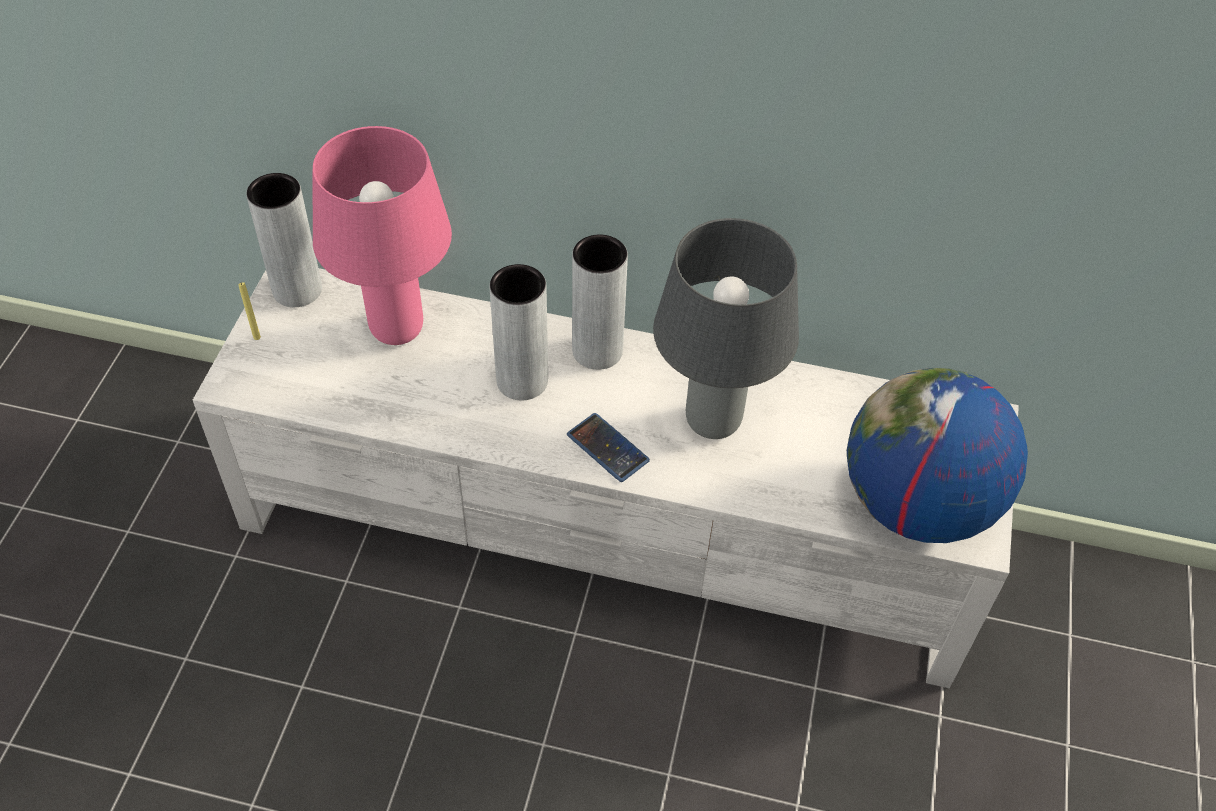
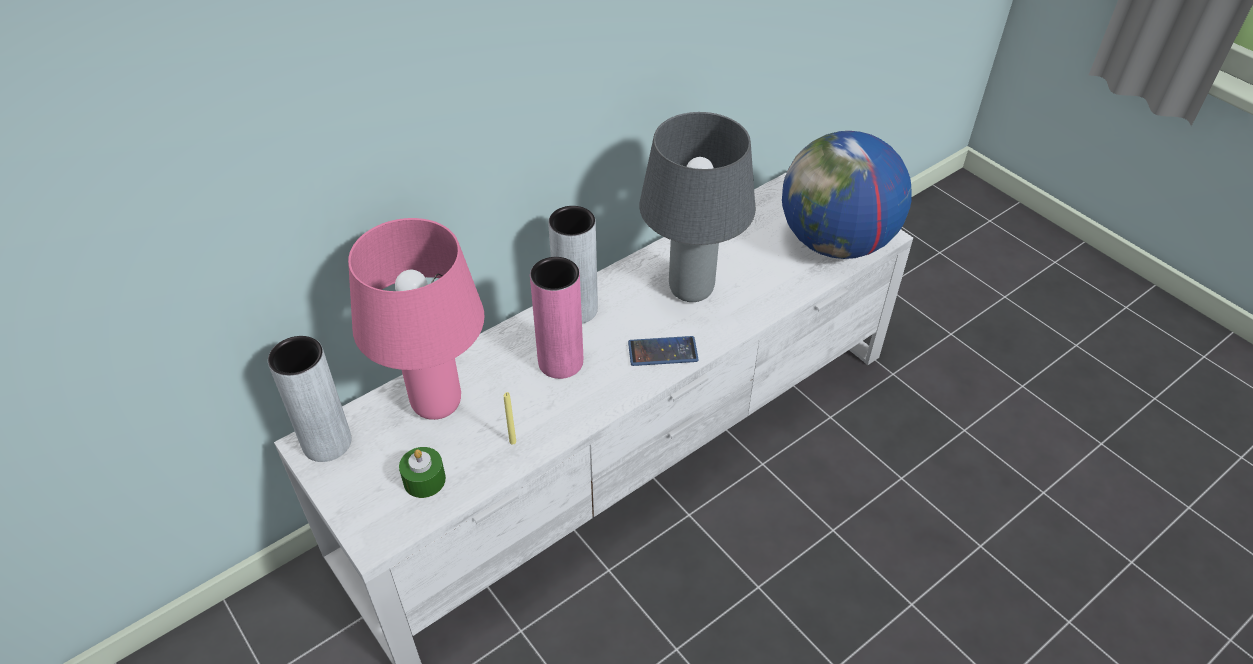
camera: 50 degrees left, 5 degrees down
(257, 337) = (345, 495): yellow candle -> yellow candle (512, 441)
(311, 375) = (424, 480): none -> green candle
(522, 381) = (560, 362): grey vase -> pink vase

